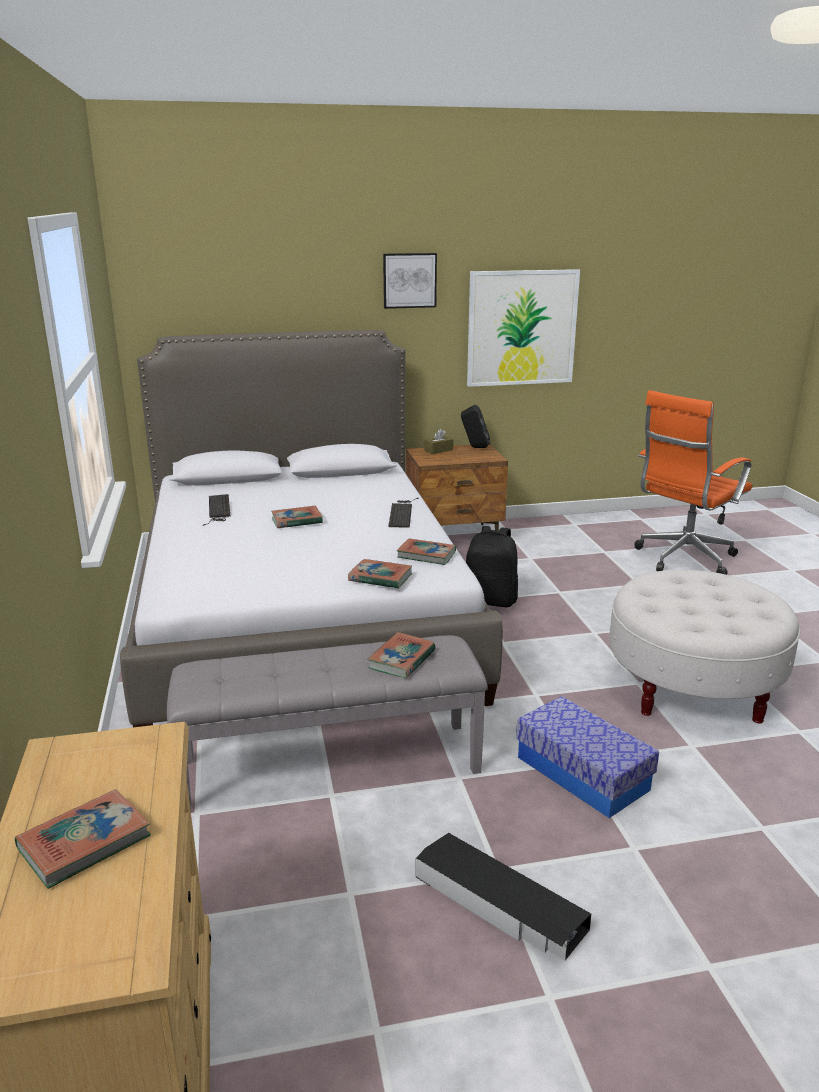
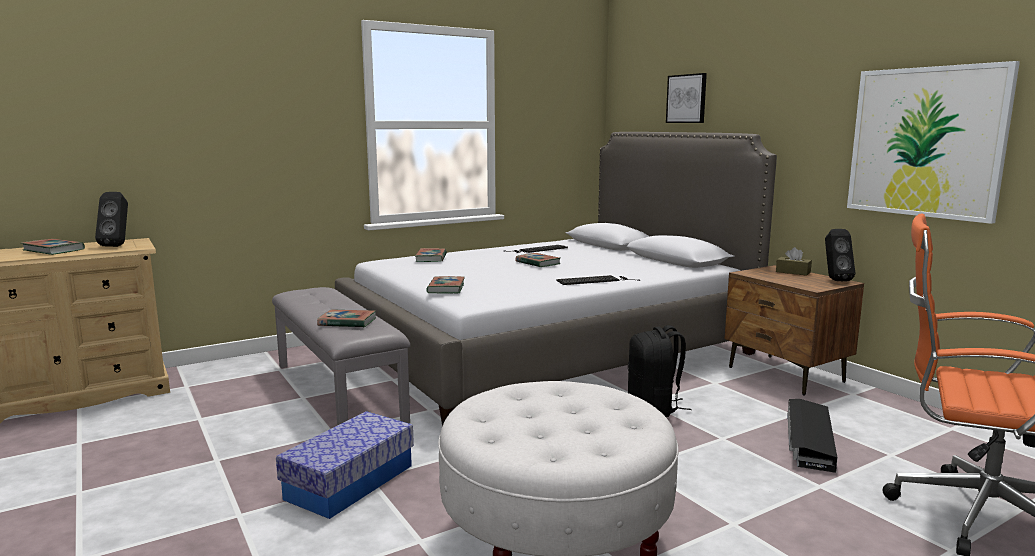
camera: 70 degrees right, 10 degrees down
(111, 764) = (118, 246): none -> black speaker
(409, 280) = (800, 84): picture -> picture (687, 99)
(426, 555) = (506, 294): book -> book (431, 258)
(499, 903) = (178, 465): black storage box -> black storage box (809, 441)

